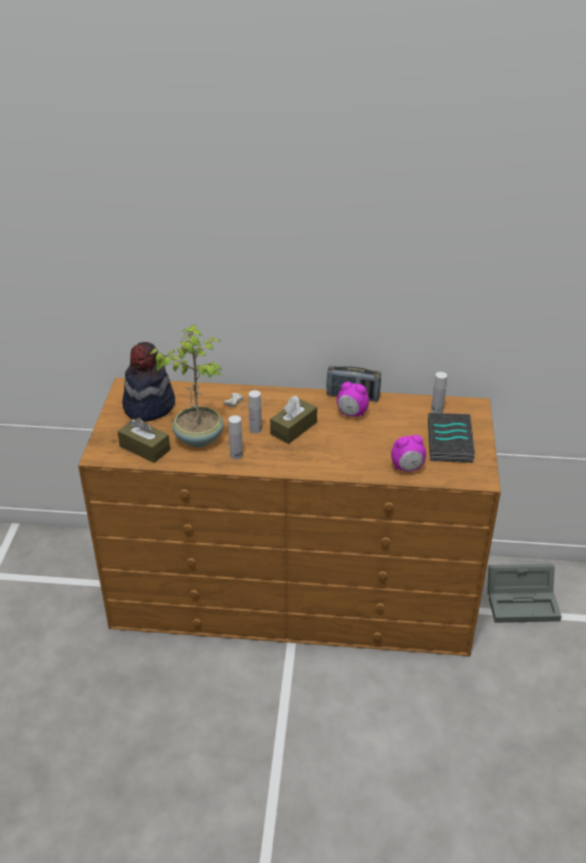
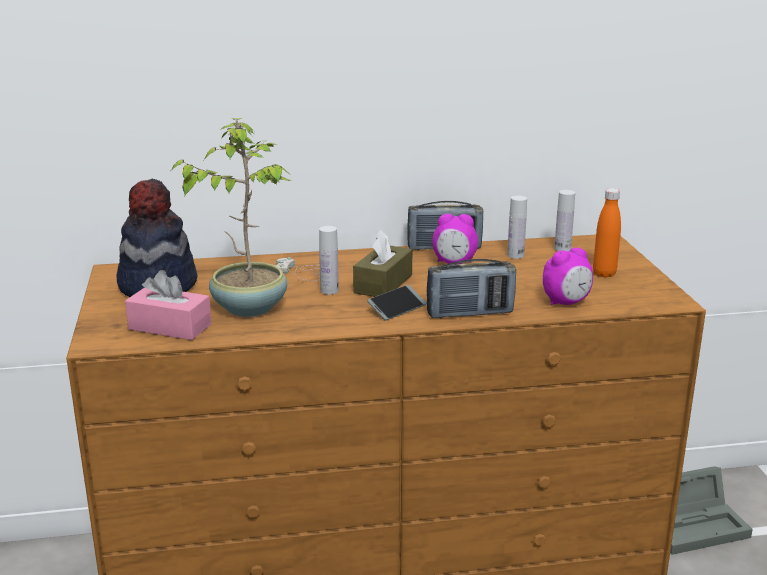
camera: 15 degrees left, 15 degrees down
(144, 448) = (170, 327): brown tissue box -> pink tissue box
(236, 455) = (316, 318): white bottle -> white bottle (515, 255)
(291, 455) = (397, 308): none -> phone
(337, 468) = (470, 313): none -> radio
(451, 442) = (604, 274): book -> orange bottle

